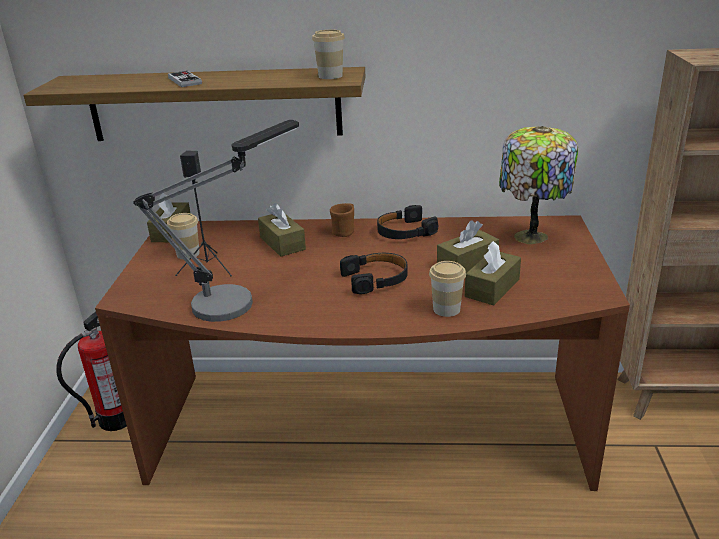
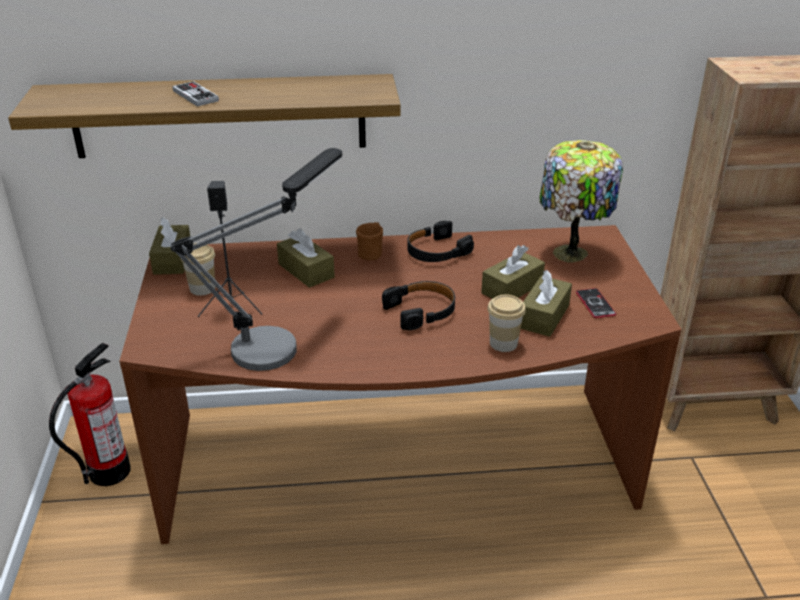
camera: 10 degrees left, 5 degrees up
(330, 76) = (361, 89): cup -> none
(545, 279) = (595, 304): none -> phone

